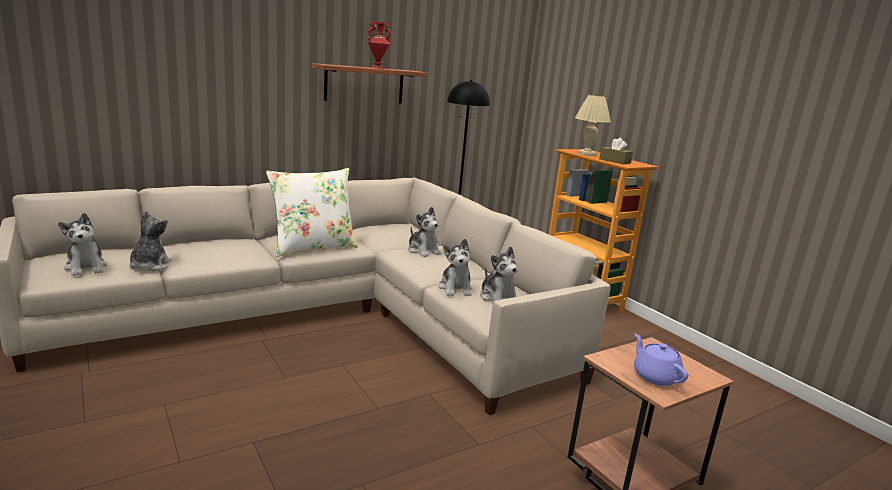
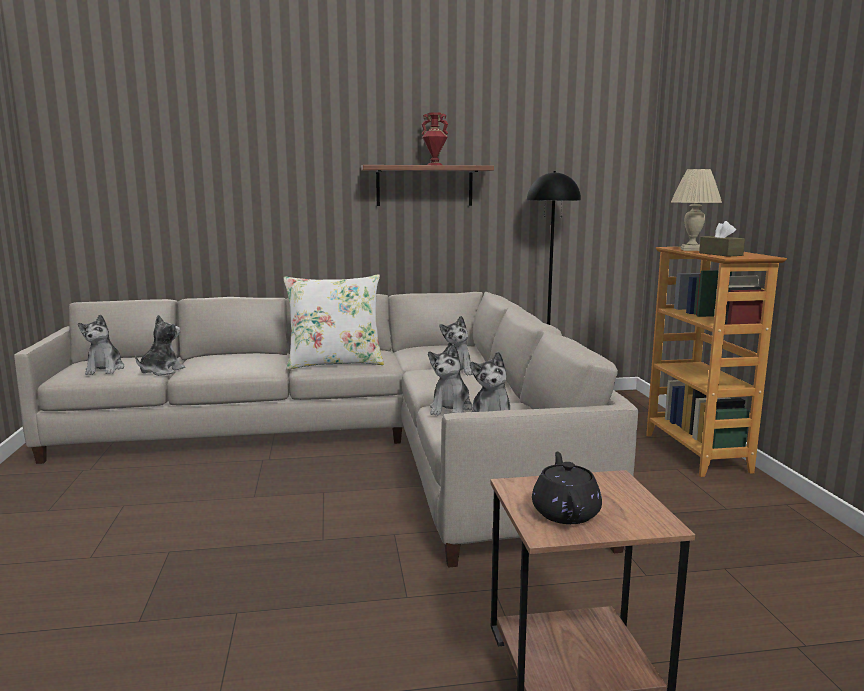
camera: 25 degrees right, 5 degrees down
(655, 376) = (565, 512): purple teapot -> black teapot

